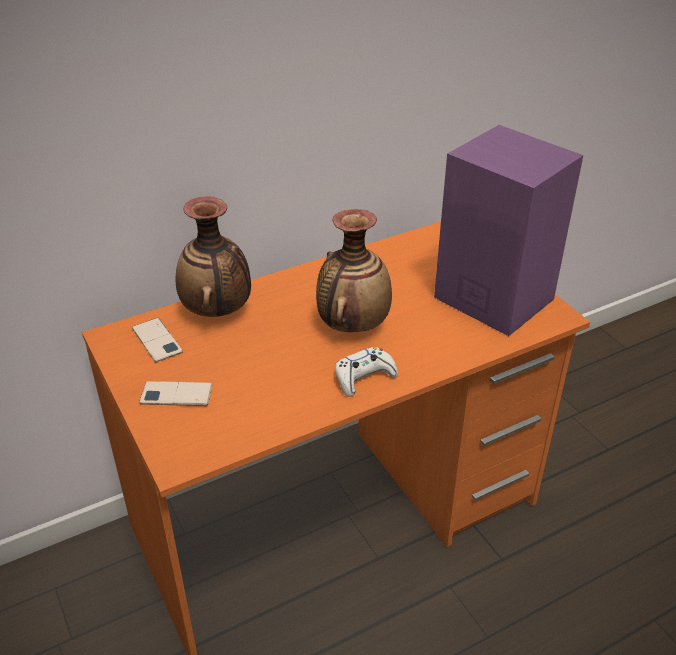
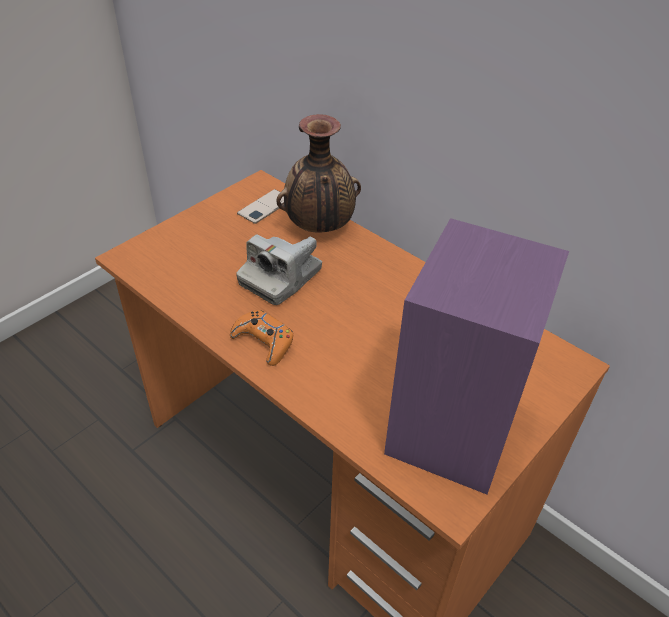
camera: 70 degrees right, 5 degrees up
(176, 394) = (202, 235): phone -> none
(280, 350) = (280, 278): none -> camera
(352, 325) = (341, 317): vase -> none
(364, 377) = (263, 342): white game controller -> orange game controller

